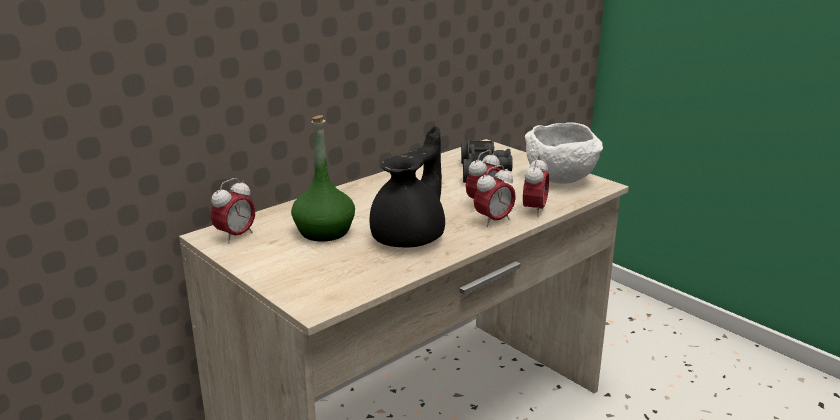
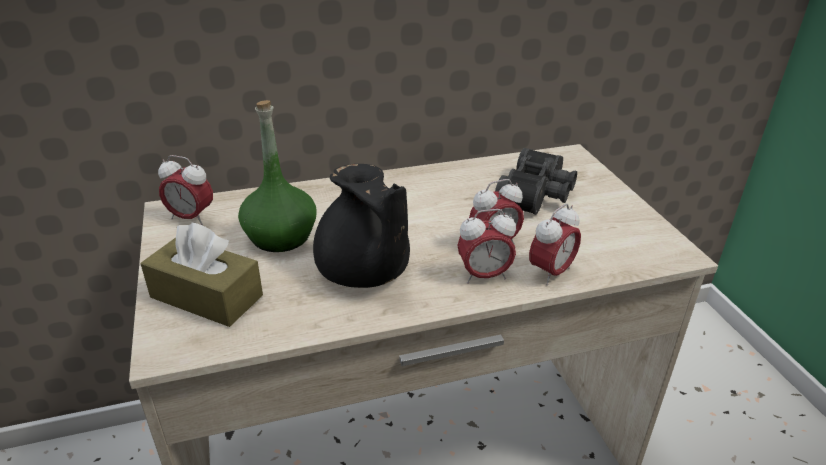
camera: 25 degrees right, 10 degrees up
(235, 236) = (191, 218): alarm clock -> alarm clock turned 45 degrees clockwise
(309, 274) = (206, 296): none -> brown tissue box
(411, 237) = (364, 272): black teapot -> black teapot turned 90 degrees clockwise
(561, 180) = (627, 230): white bowl -> none

